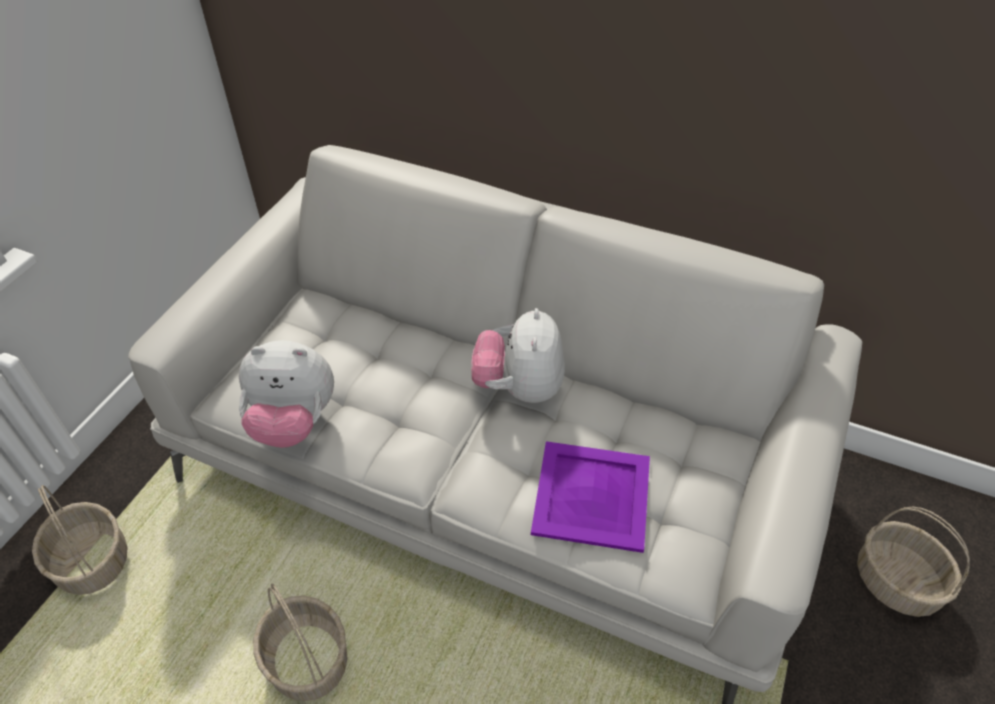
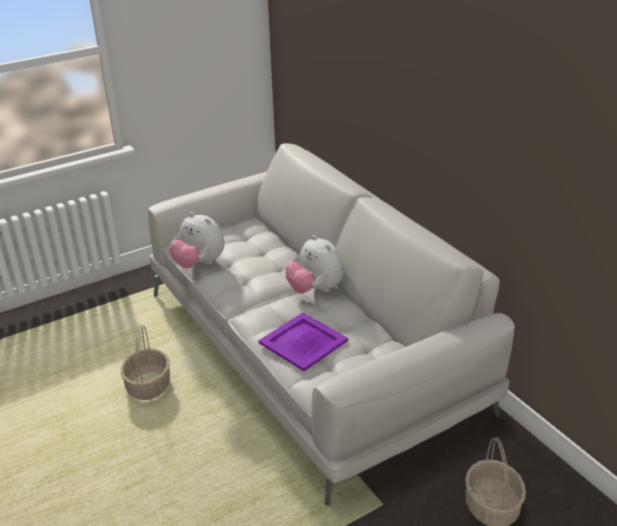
camera: 35 degrees right, 15 degrees down
(91, 562) = (95, 310): basket -> none
(519, 387) = (315, 289): plush toy -> plush toy turned 75 degrees counterclockwise

